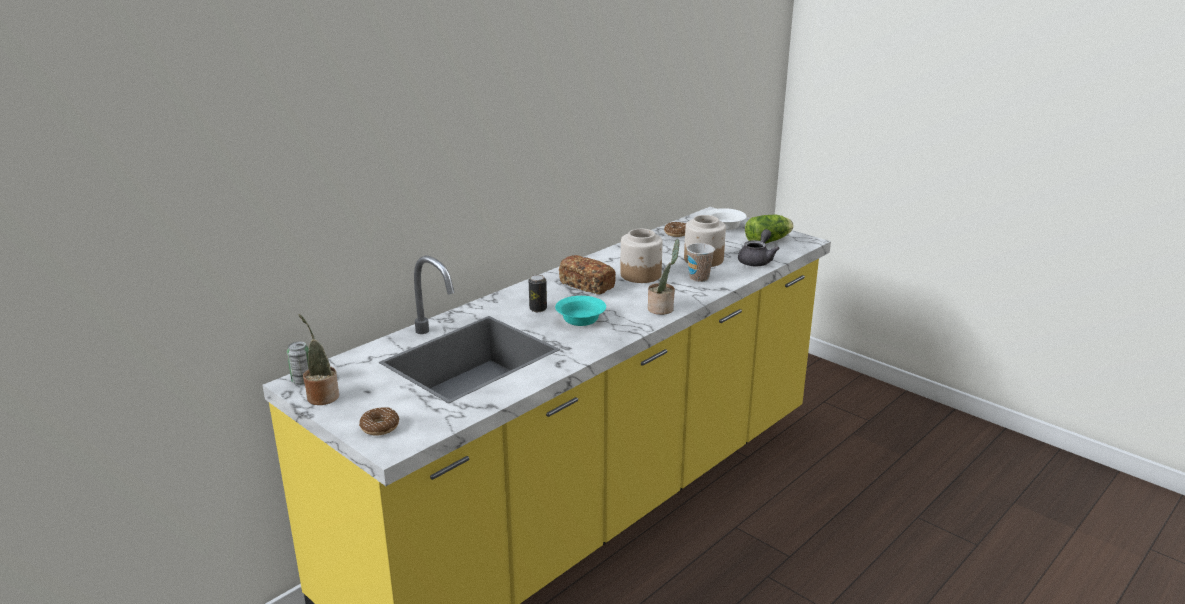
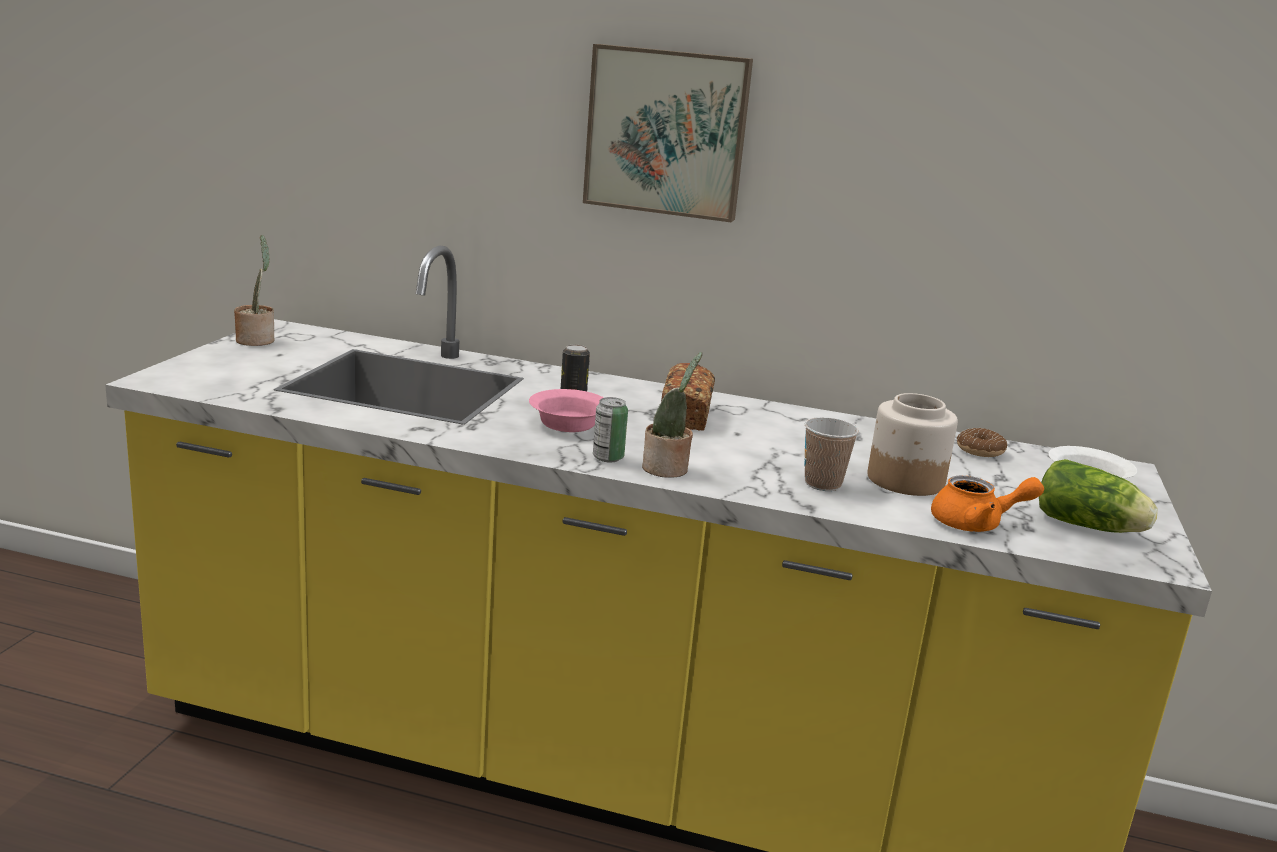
camera: 60 degrees right, 5 degrees down
(302, 380) = (287, 329): can -> can (608, 457)
(380, 427) = (199, 369): donut -> none
(505, 125) = (667, 132): none -> picture
(581, 319) = (570, 424): turquoise bowl -> pink bowl
(641, 275) = (772, 443): jar -> none
(757, 260) = (976, 524): grey teapot -> orange teapot

